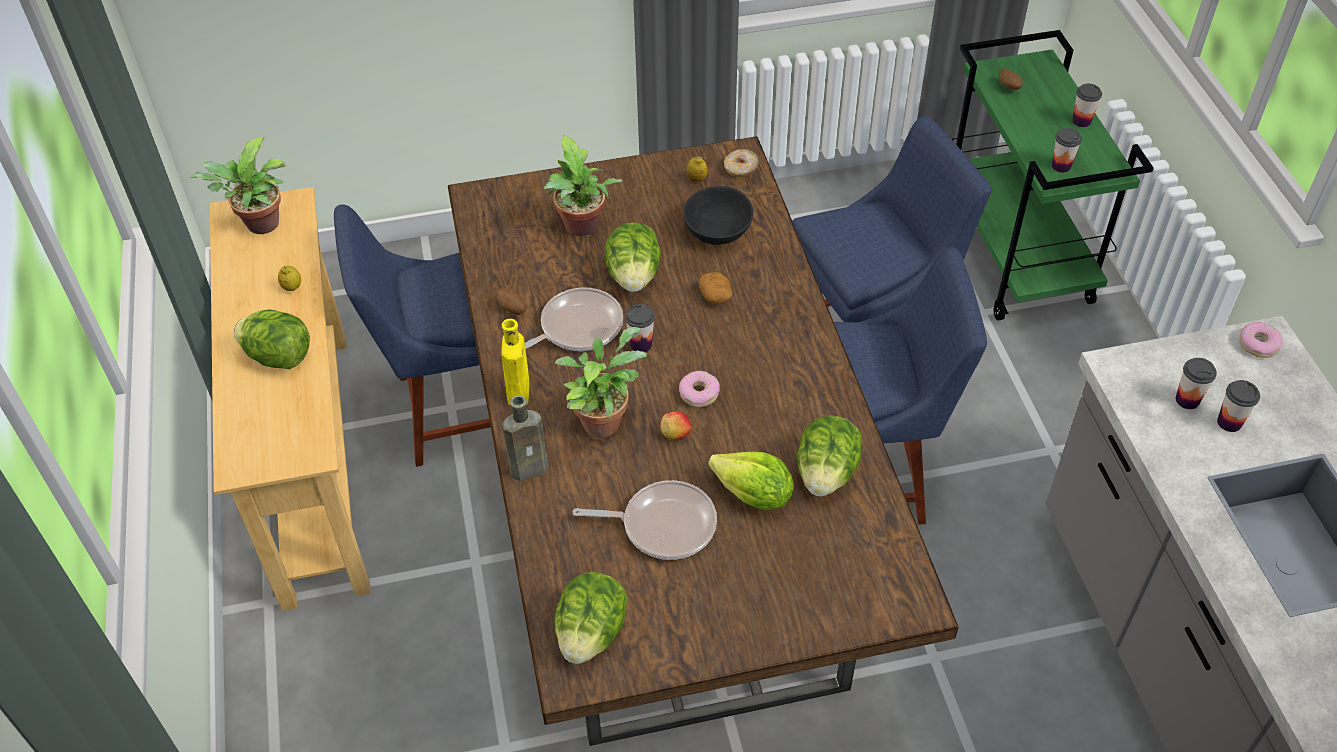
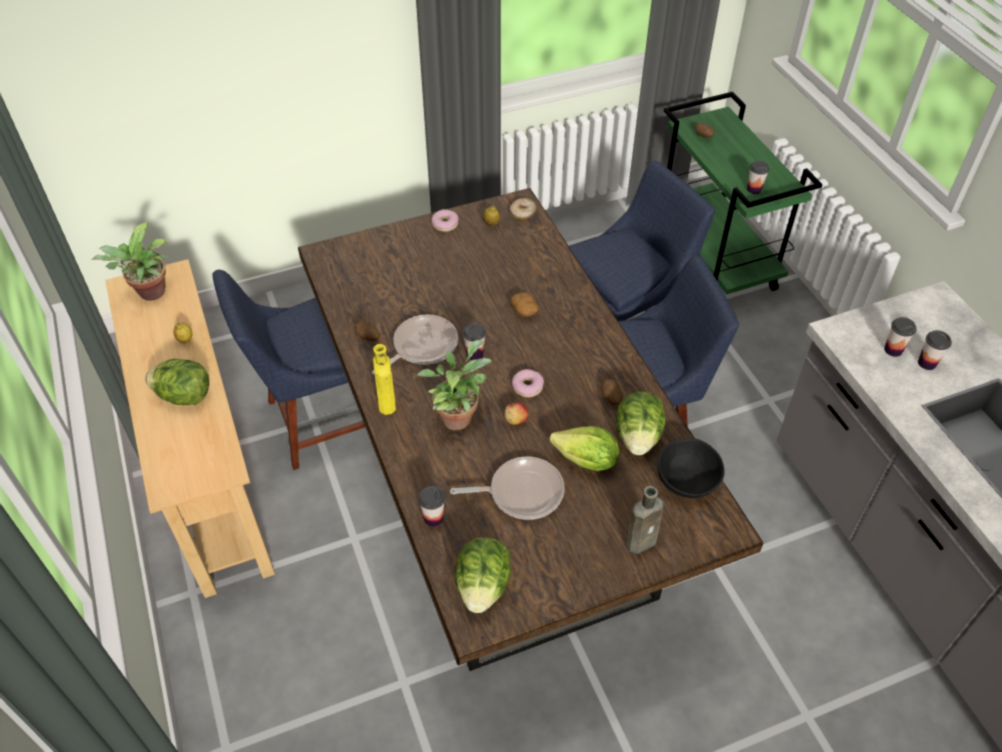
camera: 10 degrees left, 0 degrees up
(532, 468) = (409, 460): brown bottle -> brown bottle (643, 541)
(582, 228) = (410, 270): potted plant -> none
(634, 276) = (458, 302): lettuce -> none
(717, 231) = (515, 261): black bowl -> black bowl (686, 480)
(802, 420) = (611, 398): none -> potato
(1081, 121) = (761, 156): cup -> cup (433, 518)
(1258, 344) = (933, 303): donut -> donut (445, 224)

